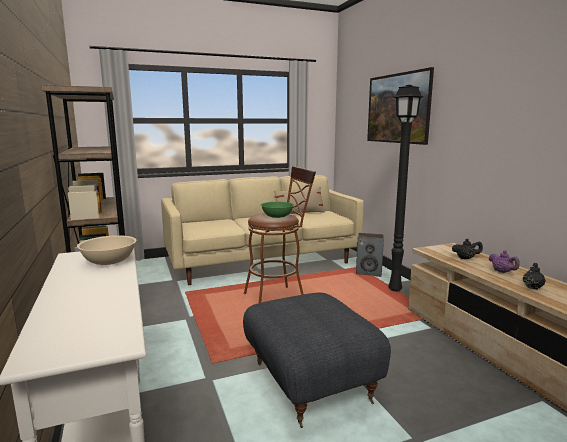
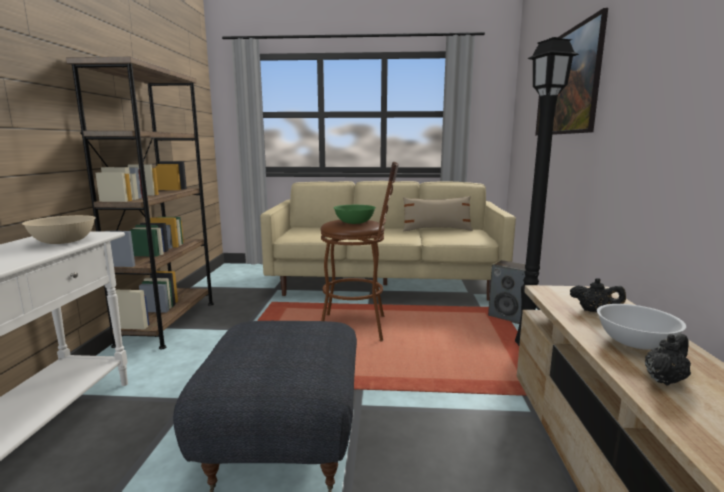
camera: 25 degrees right, 0 degrees up
(502, 272) = (636, 343): purple teapot -> white bowl

